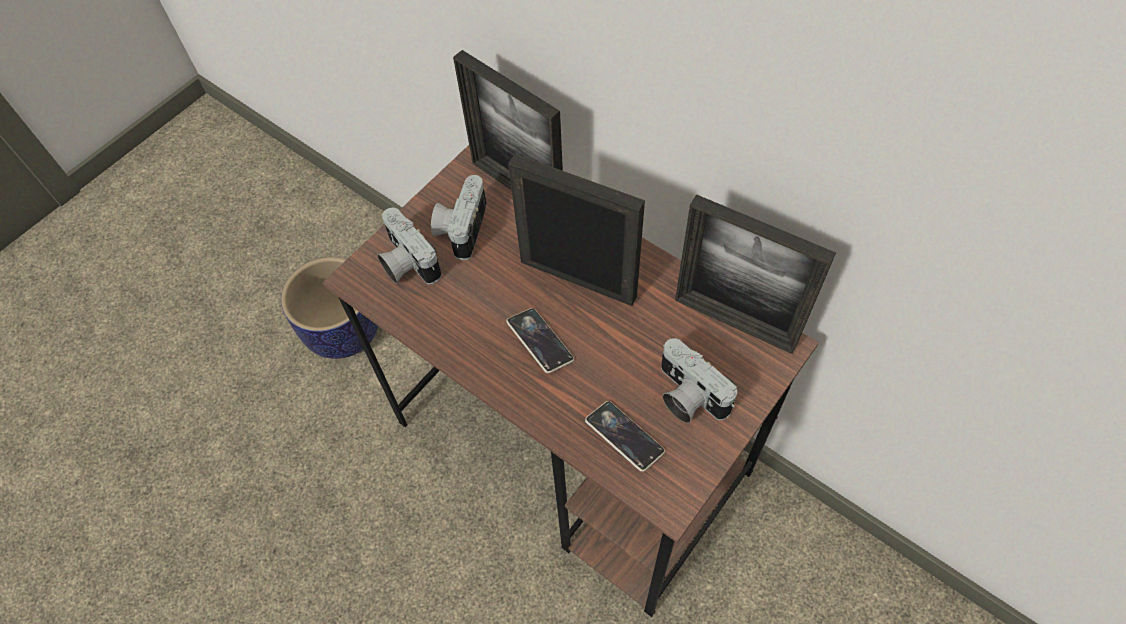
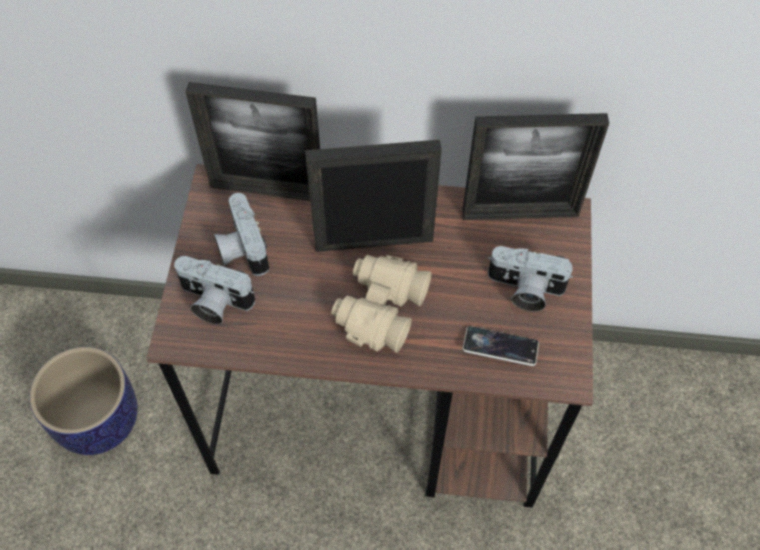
camera: 35 degrees left, 0 degrees up
(540, 342) = (380, 309): phone -> beige binoculars

